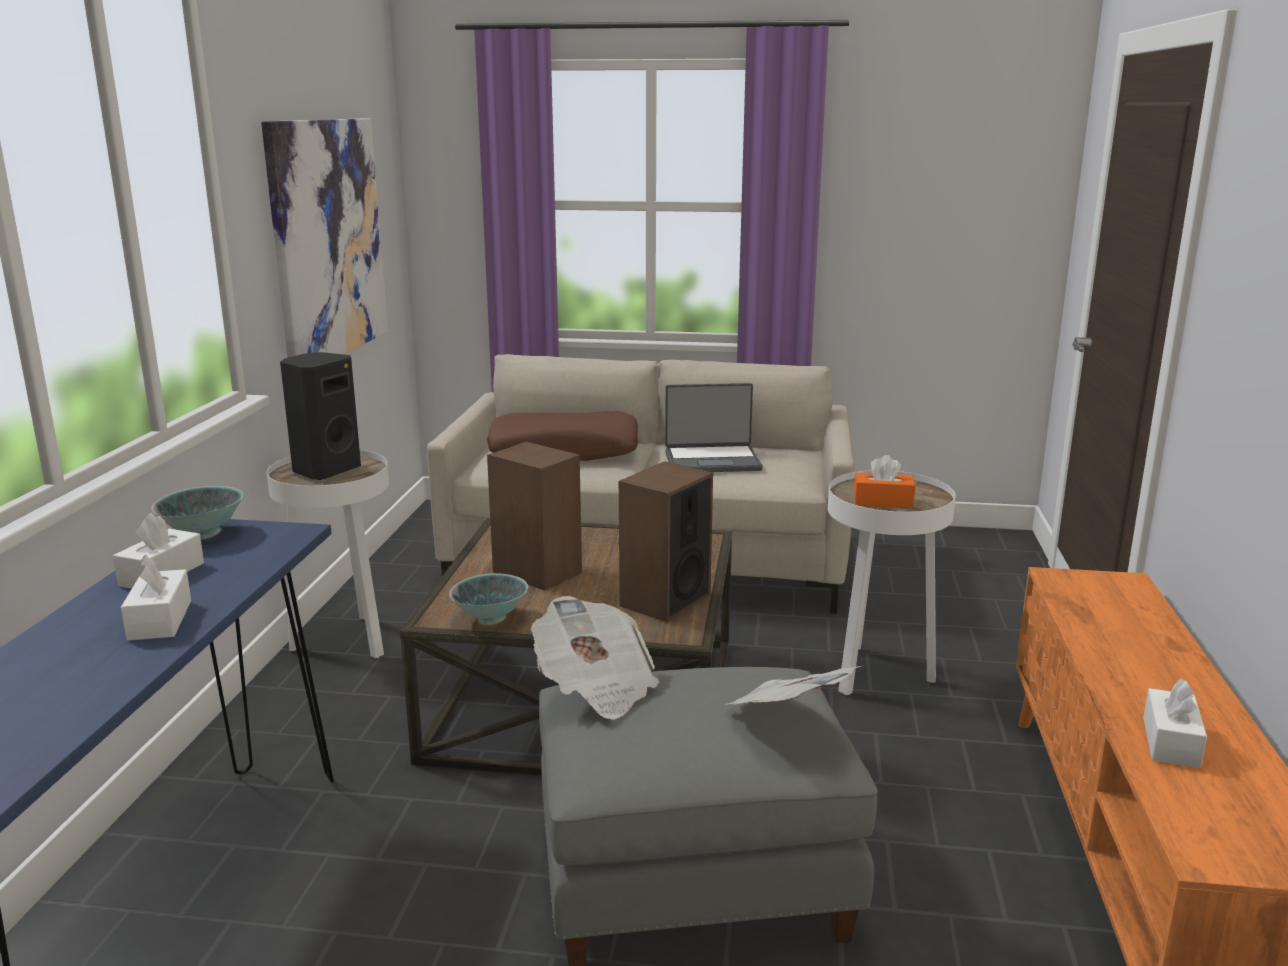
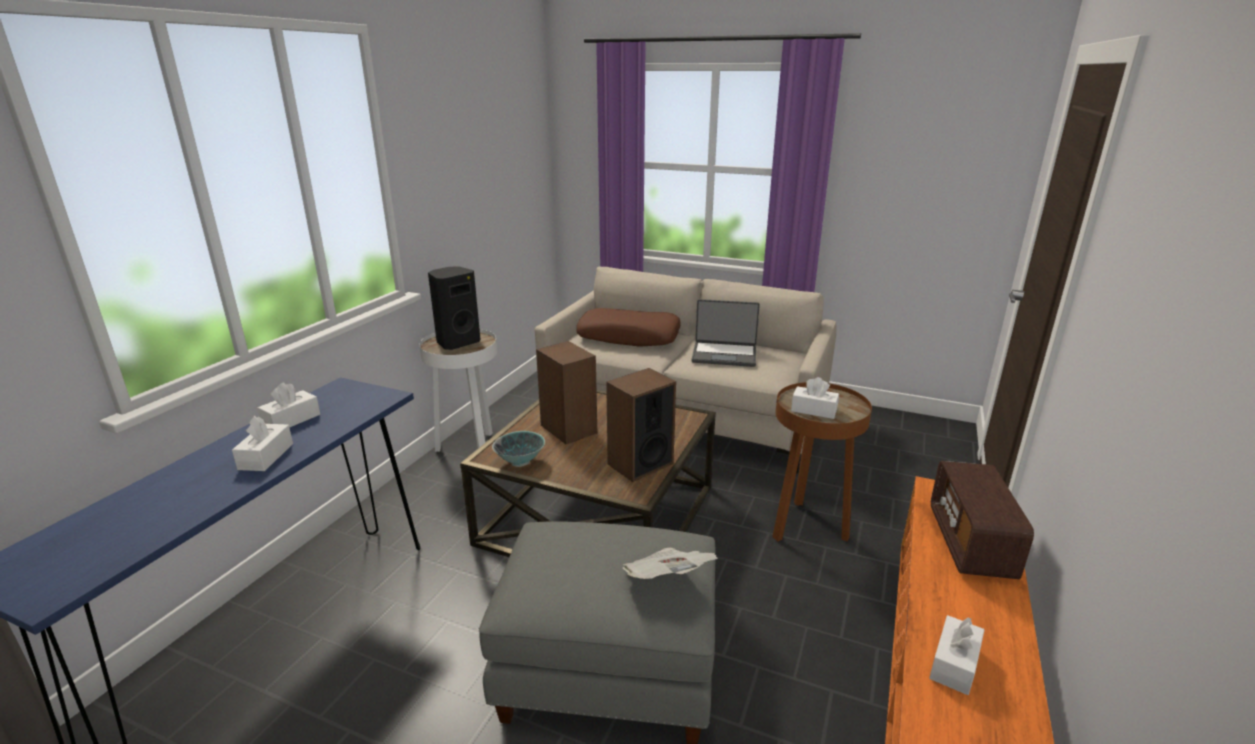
camera: 15 degrees right, 5 degrees up
(203, 534) = (335, 391): bowl -> none
(328, 240) = (482, 188): picture -> none
(595, 686) = (549, 532): newspaper -> none
(877, 674) = (807, 527): white side table -> brown side table
(883, 502) = (814, 410): orange tissue box -> white tissue box
(1126, 626) = (970, 544): none -> radio

